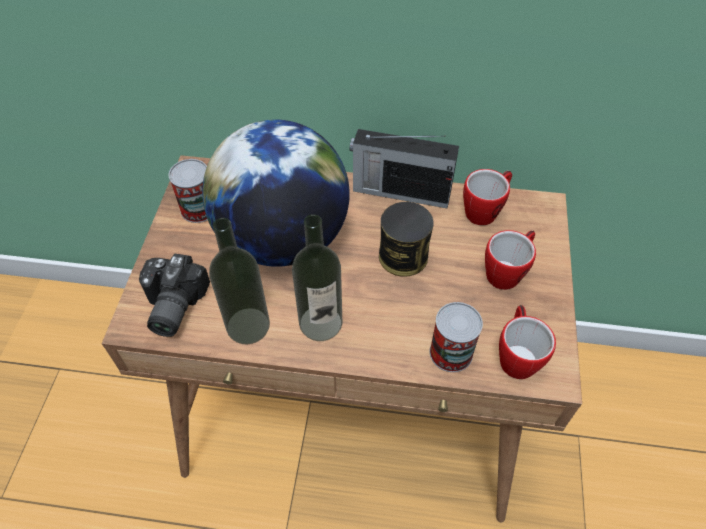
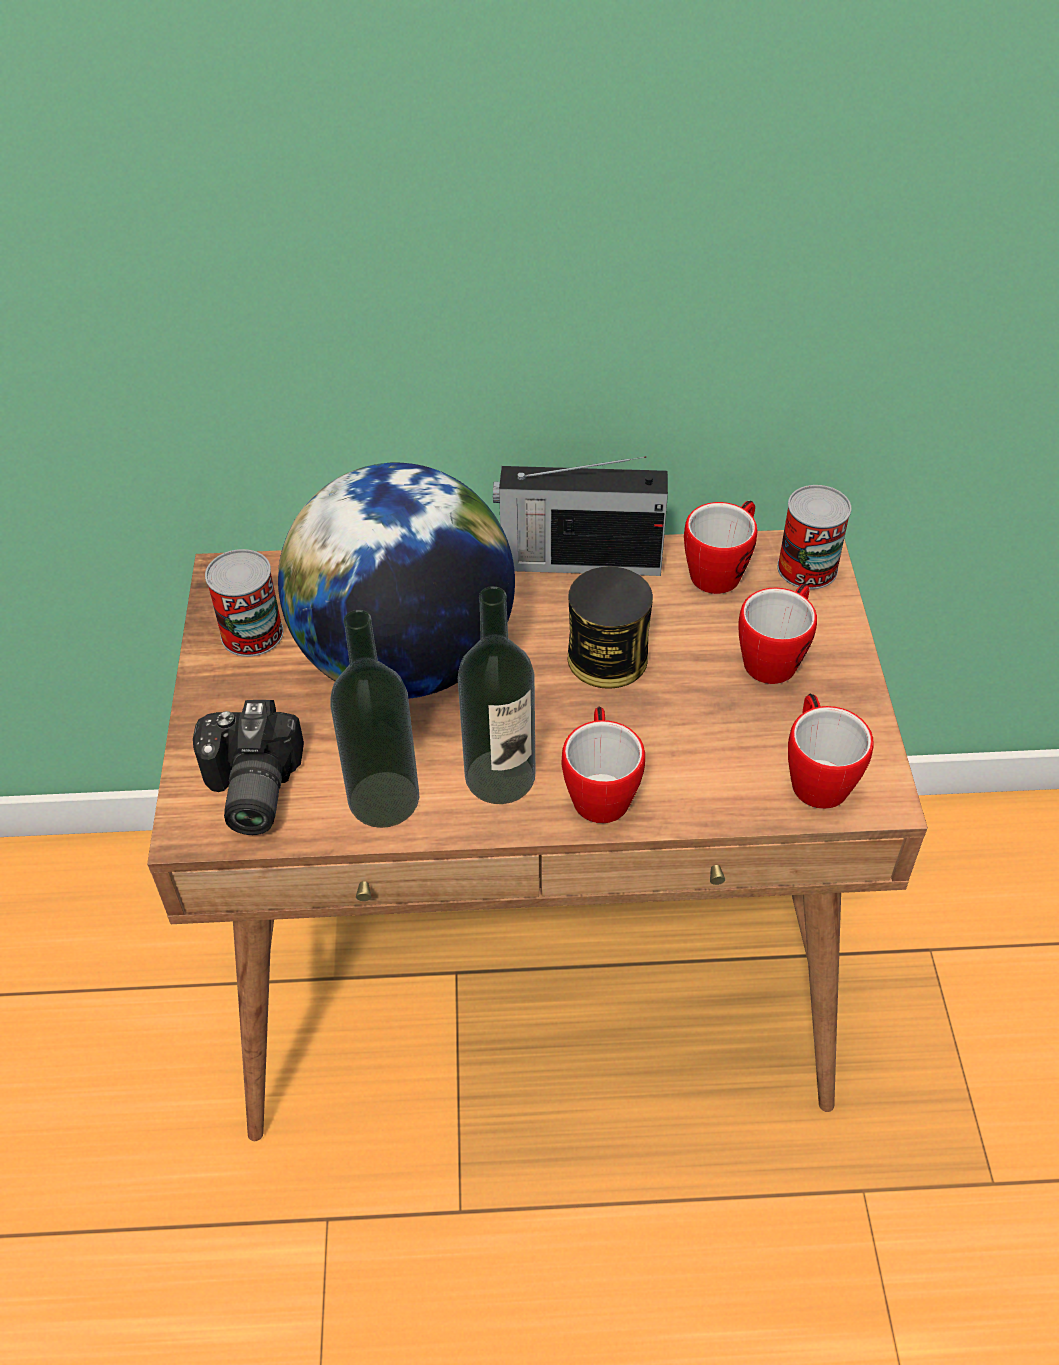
camera: 10 degrees left, 5 degrees down
(379, 341) = (600, 789): none -> mug
(451, 352) = (715, 787): can -> can (807, 568)

